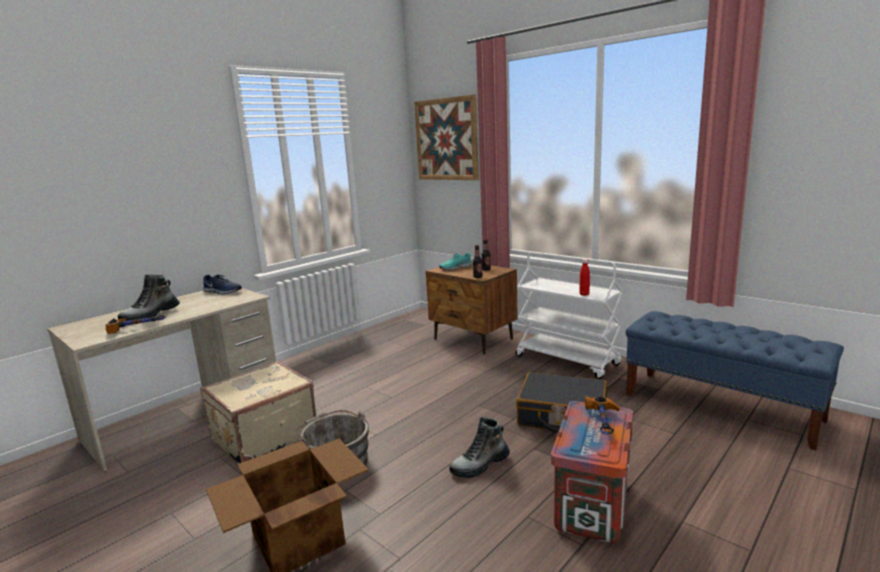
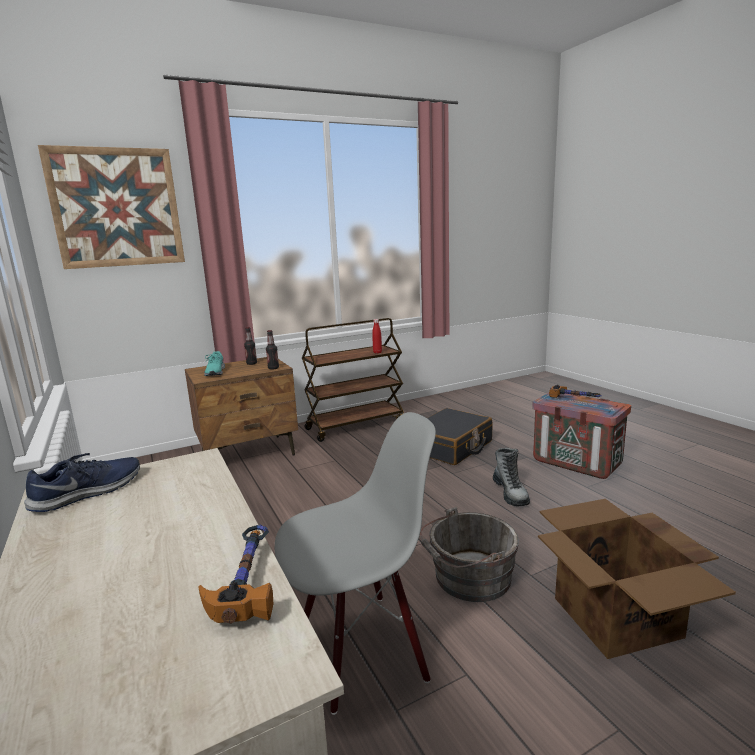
camera: 70 degrees left, 0 degrees up
(151, 315) = (150, 574): boot -> none
(263, 436) = (361, 650): beige suitcase -> grey chair
(567, 360) = (355, 425): white cart -> brown cart
(721, 407) = (472, 402): blue bench -> none

